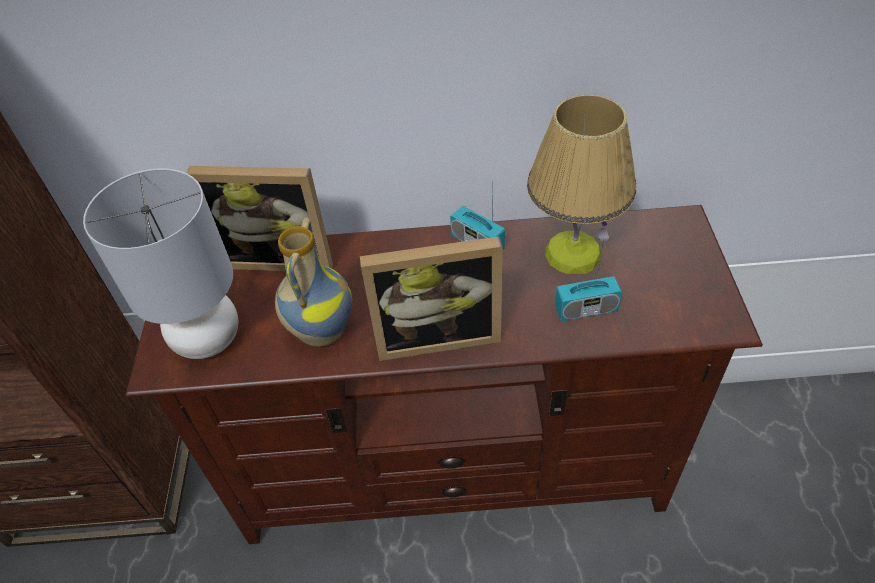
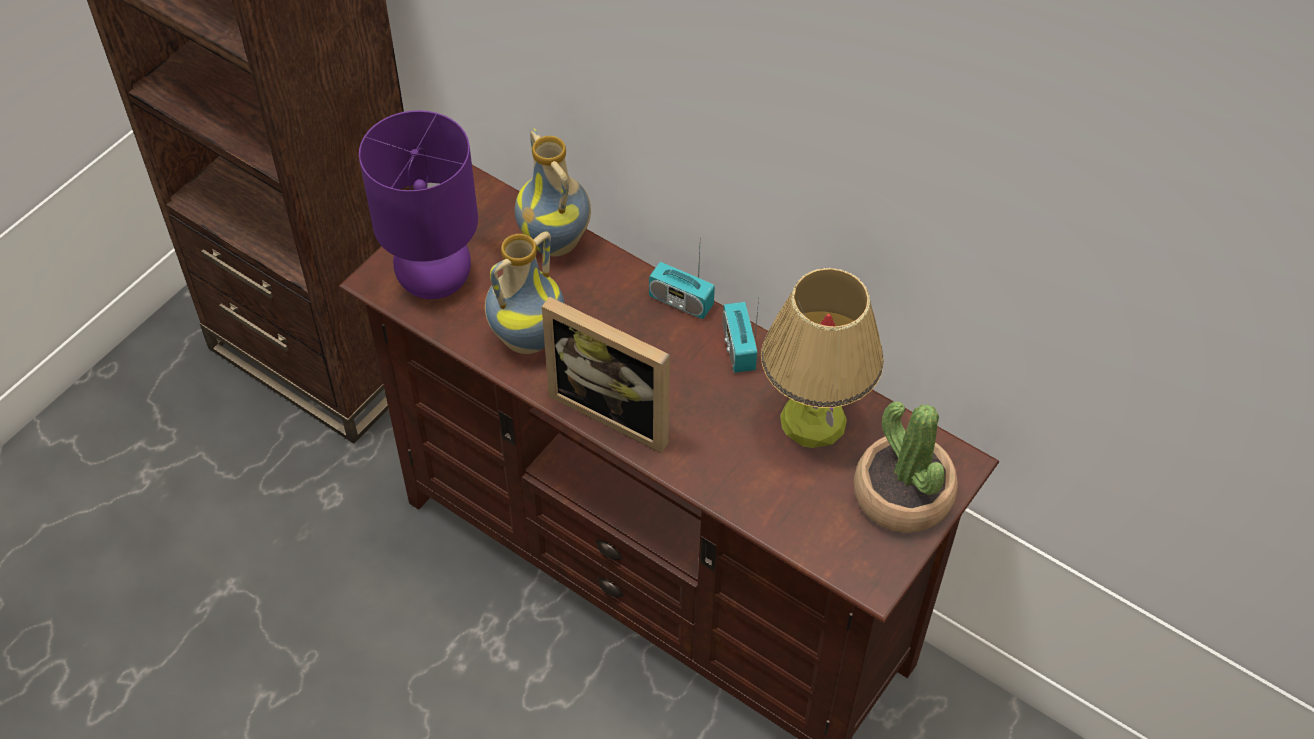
camera: 35 degrees right, 5 degrees up
(208, 339) = (435, 280): grey table lamp -> purple table lamp
(281, 257) = (557, 241): picture frame -> vase
(586, 309) = (764, 478): radio -> radio (681, 301)
(677, 260) = (902, 495): none -> potted plant

